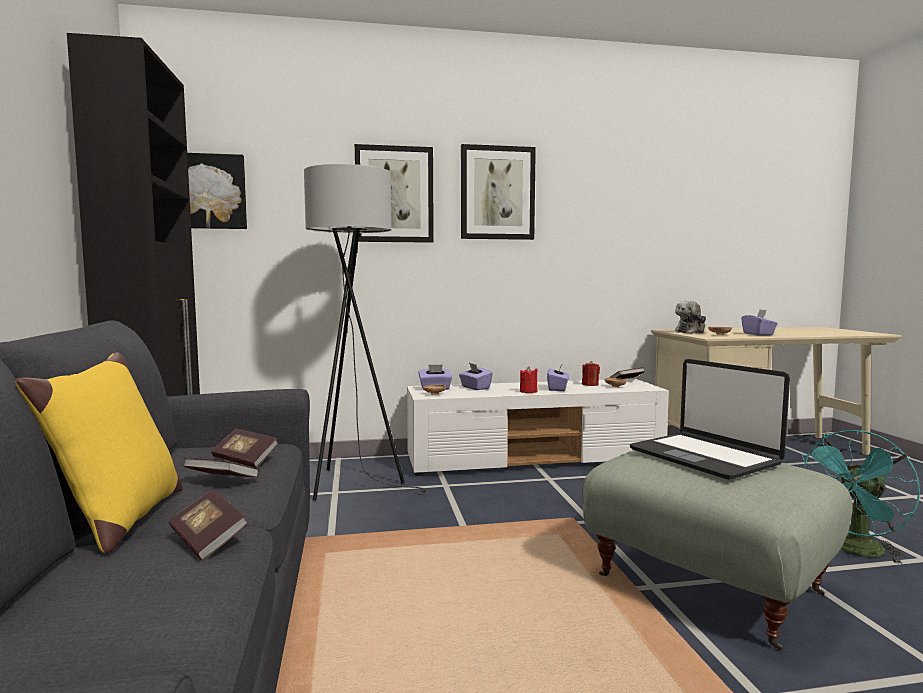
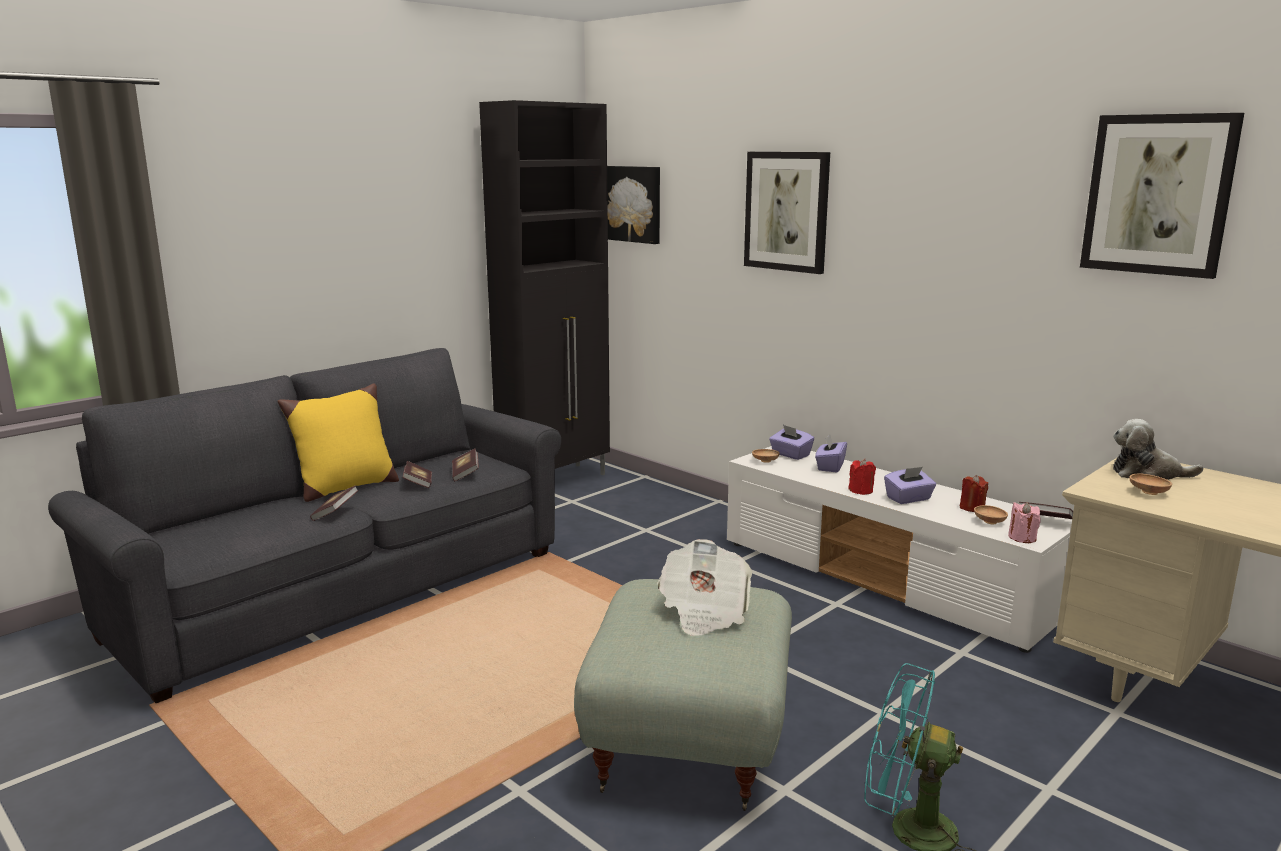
camera: 55 degrees right, 10 degrees up
(357, 484) = (675, 530): grey floor lamp -> none
(497, 193) = (904, 212): picture -> picture (1158, 195)
(645, 388) = (1022, 538): none -> pink candle
(704, 457) = (704, 612): laptop -> newspaper
(758, 334) = (1227, 513): purple tissue box -> none

